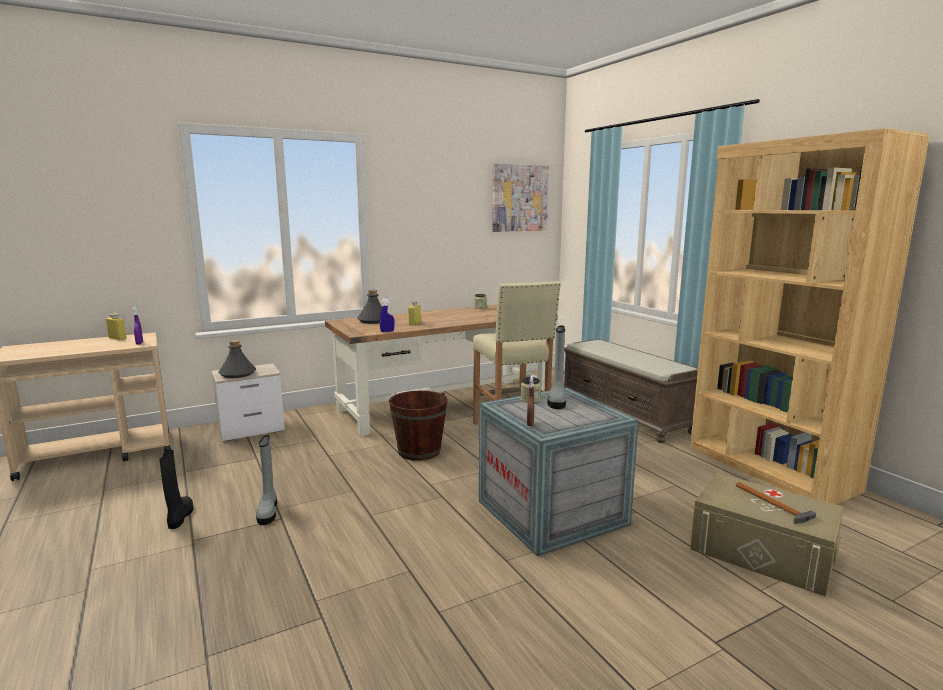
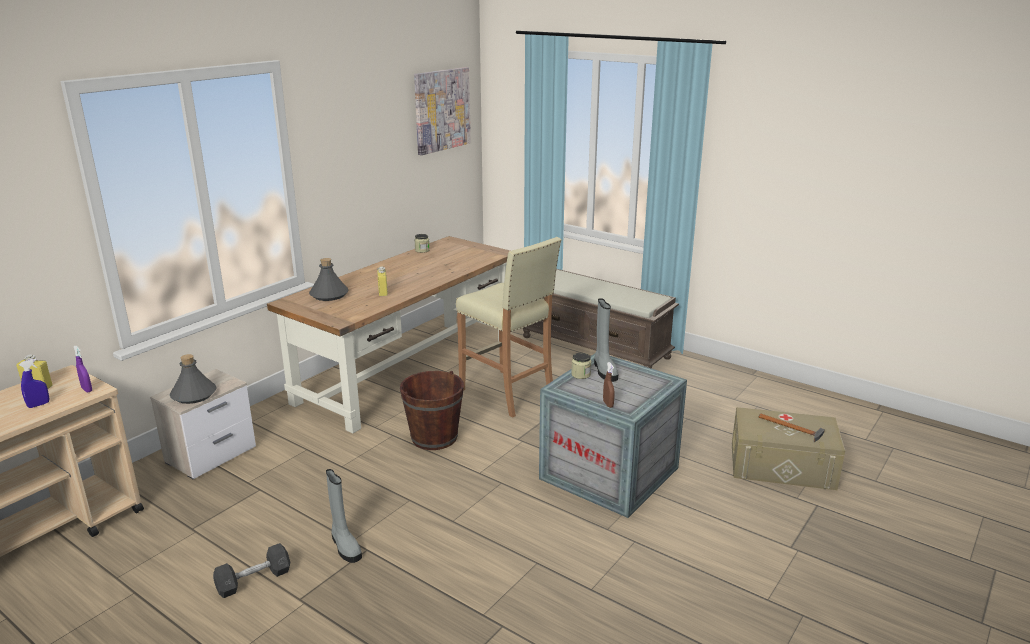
camera: 25 degrees left, 10 degrees up
(180, 517) = (254, 580): black boot -> grey dumbbell
(387, 331) = (369, 312): blue spray bottle -> blue spray bottle (38, 405)
(769, 468) = (747, 383): brown bookcase -> none

